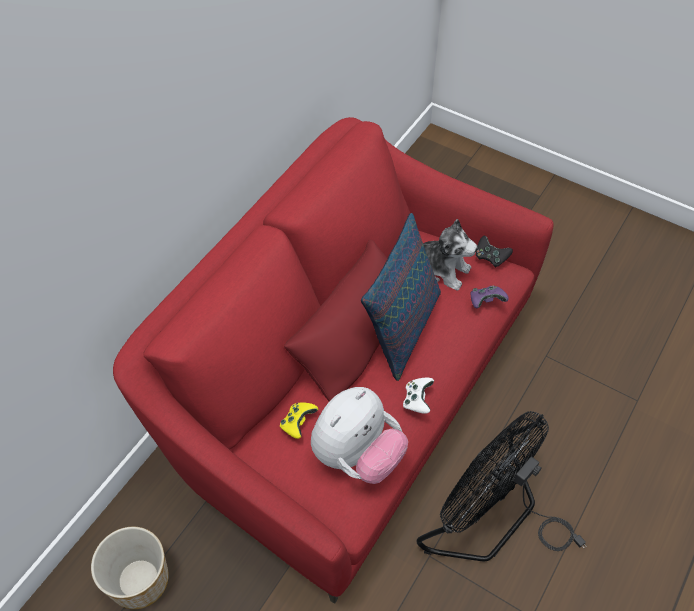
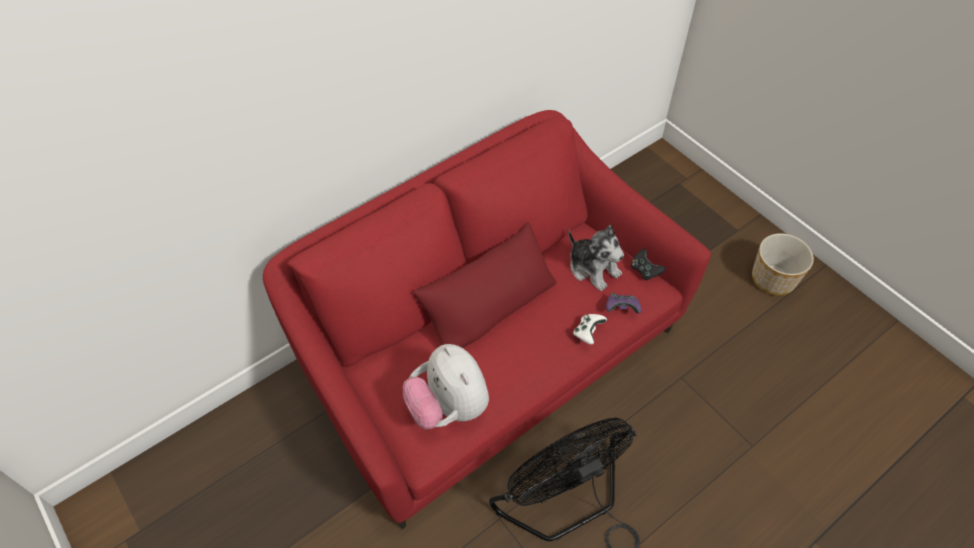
camera: 20 degrees right, 0 degrees up
(138, 580) = (254, 452): planter -> planter (772, 279)
(298, 423) = (411, 363): yellow game controller -> none
(357, 455) = (448, 406): plush toy -> plush toy turned 90 degrees clockwise
(402, 330) = (535, 310): blue pillow -> none
(417, 400) = (520, 376): white game controller -> white game controller (588, 332)

